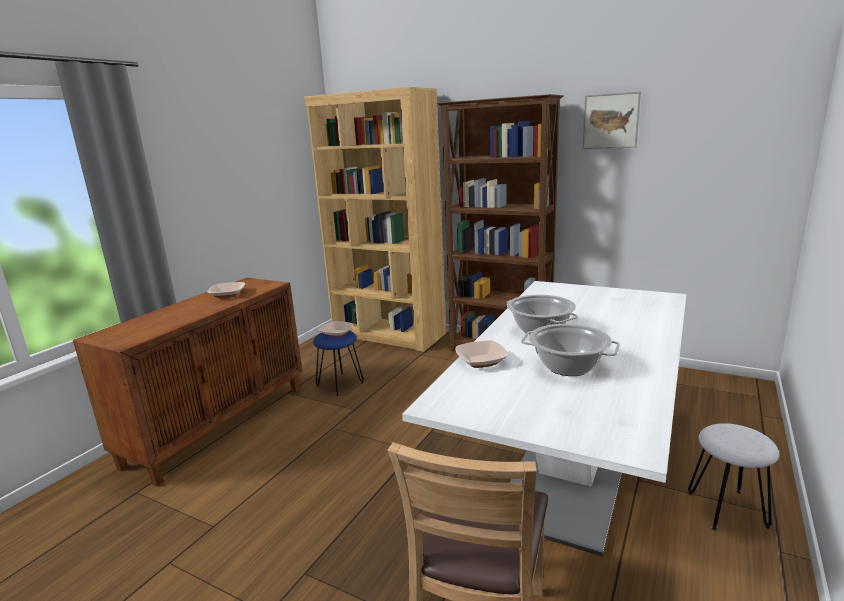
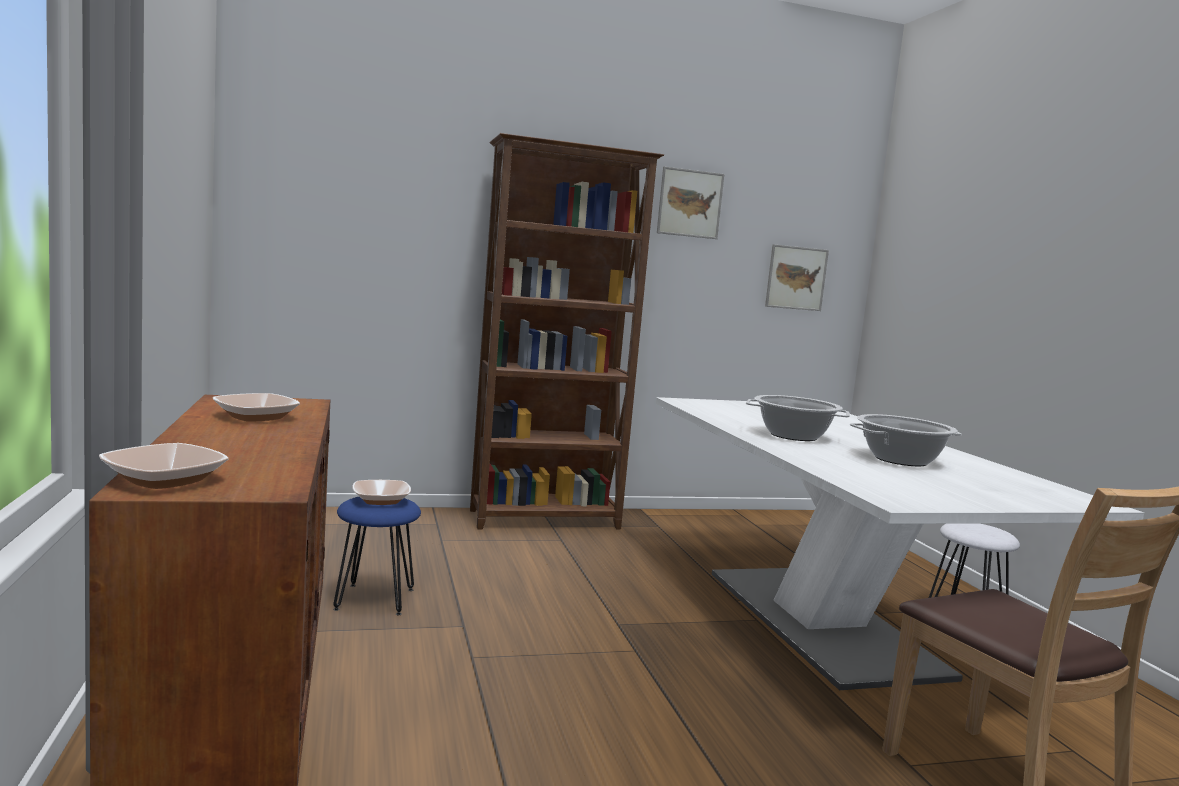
camera: 45 degrees left, 10 degrees down
(388, 334) = (338, 521): brown bookcase -> none
(481, 361) = (823, 464): bowl -> bowl (164, 479)
(722, 173) = (796, 278): none -> picture

